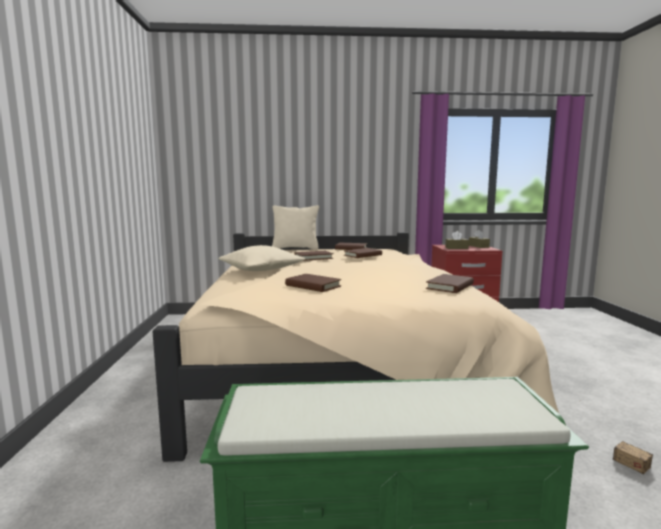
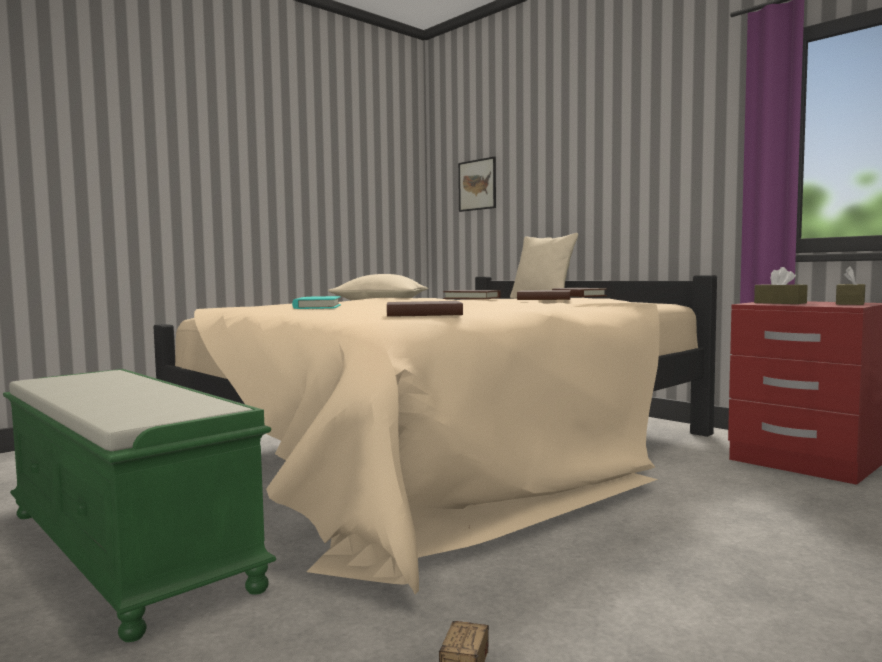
camera: 50 degrees right, 5 degrees down
(215, 162) = (477, 185): none -> picture
(313, 286) = (317, 307): brown book -> turquoise book

